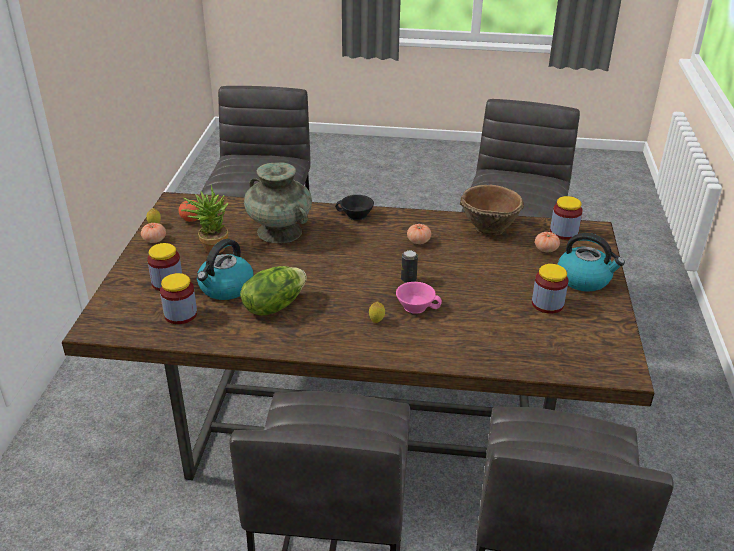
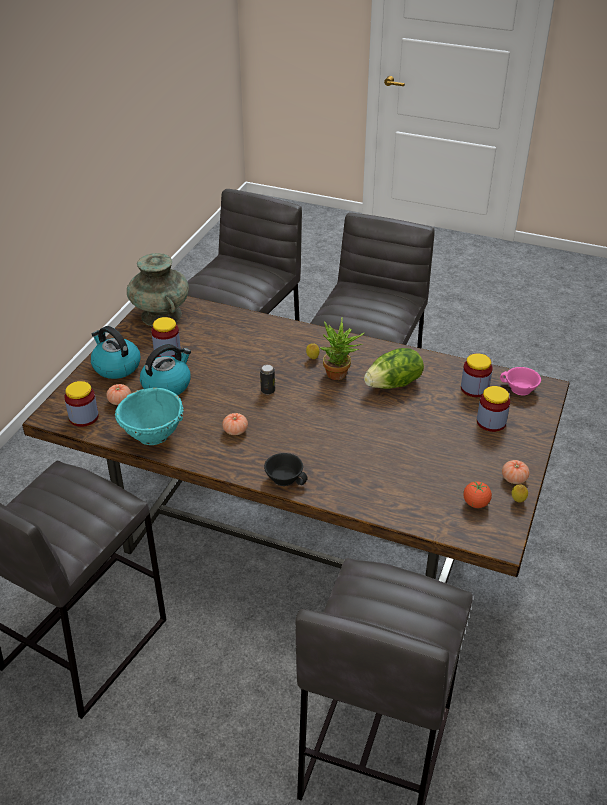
camera: 165 degrees left, 5 degrees up
(211, 247) = (451, 458): potted plant -> potted plant (340, 376)
(226, 288) = (435, 408): kettle -> kettle (167, 385)
(279, 231) = (376, 468): turquoise vase -> turquoise vase (161, 316)
(416, 306) = (274, 366): pink cup -> pink cup (519, 389)
(488, 227) = (153, 436): brown bowl -> turquoise bowl

